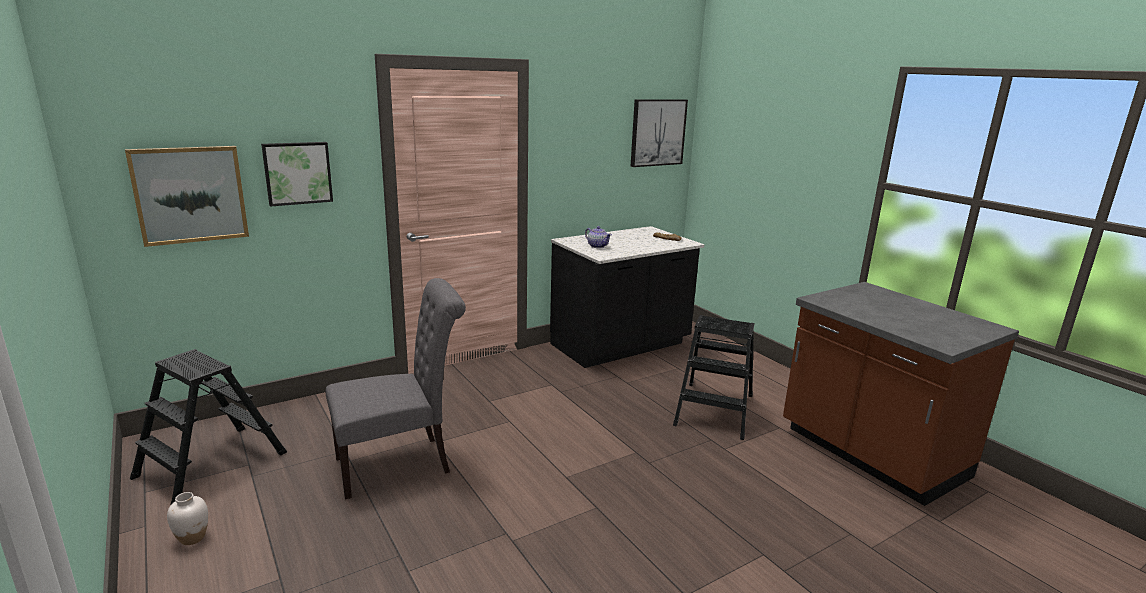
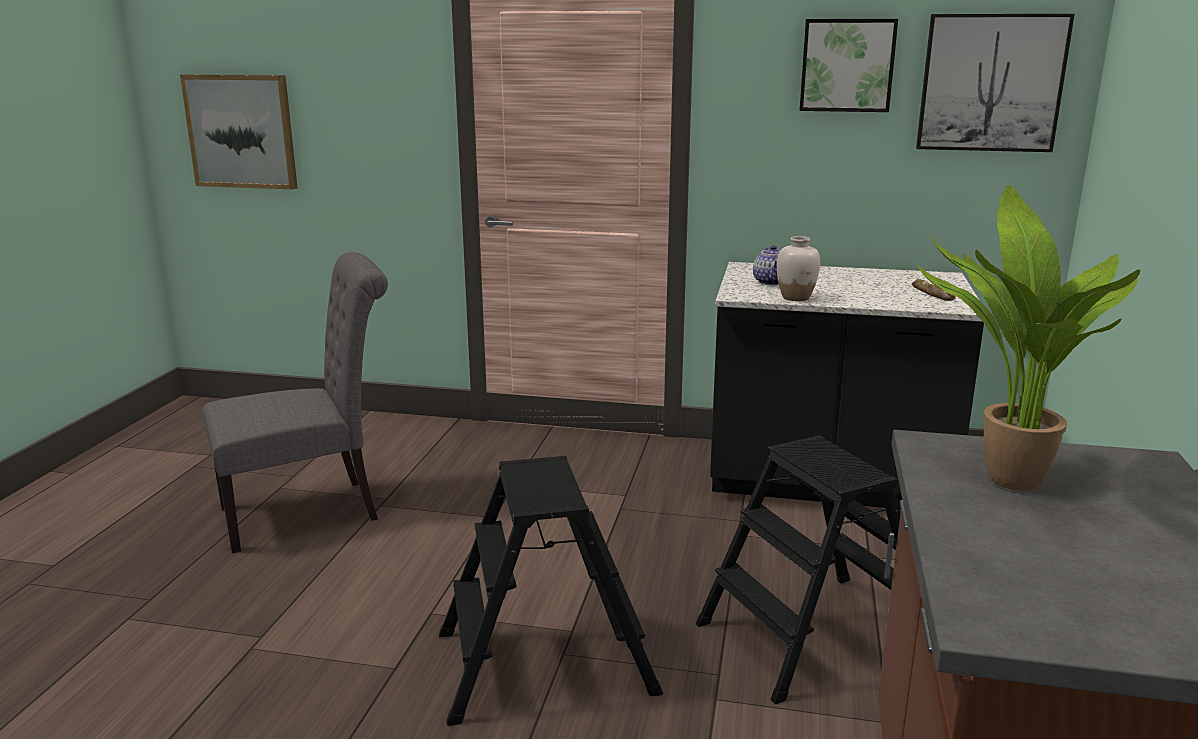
camera: 45 degrees right, 0 degrees up
(192, 537) = (74, 498): white vase -> white vase (795, 297)
(211, 464) = (189, 443): black step ladder -> black step ladder (546, 662)
(297, 173) = (351, 114): picture -> picture (847, 65)
(400, 464) = (310, 511): grey chair -> grey chair turned 45 degrees counterclockwise
(857, 304) = (1003, 480): none -> potted plant

